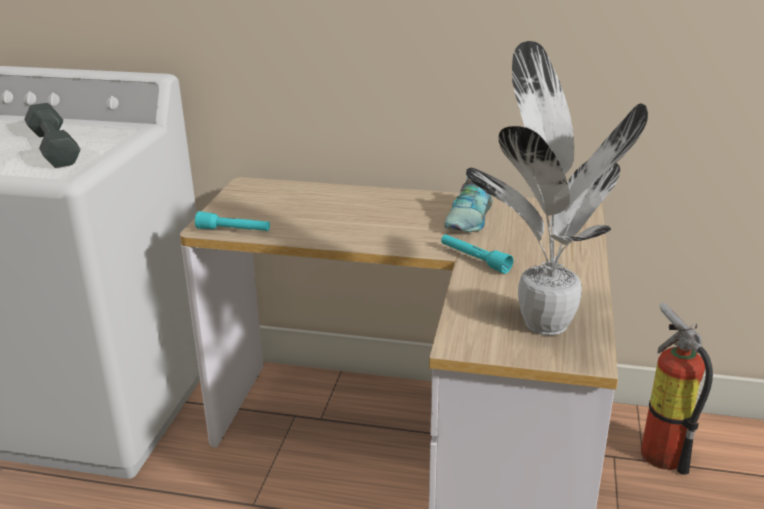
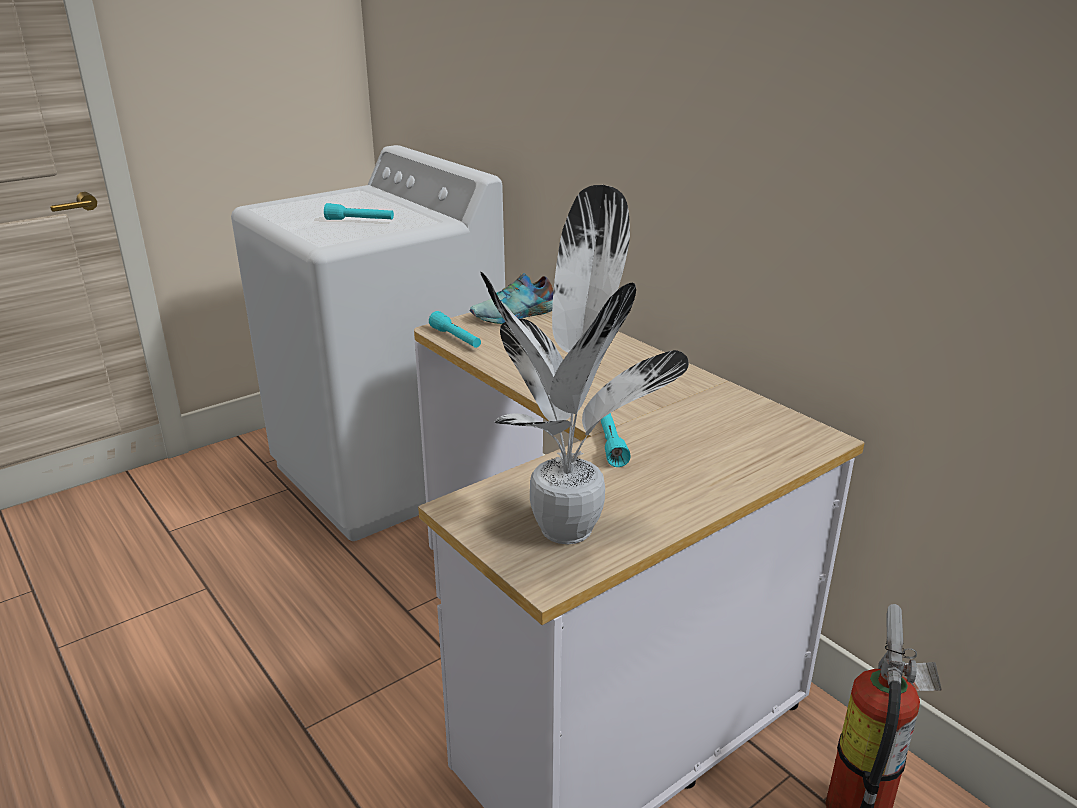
camera: 40 degrees right, 0 degrees up
(54, 147) = (360, 221): grey dumbbell -> turquoise flashlight
(471, 218) = (680, 403): shoe -> shoe (515, 315)

